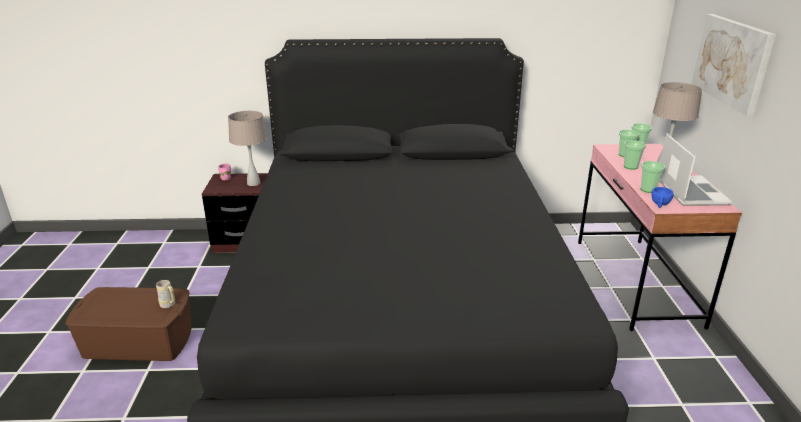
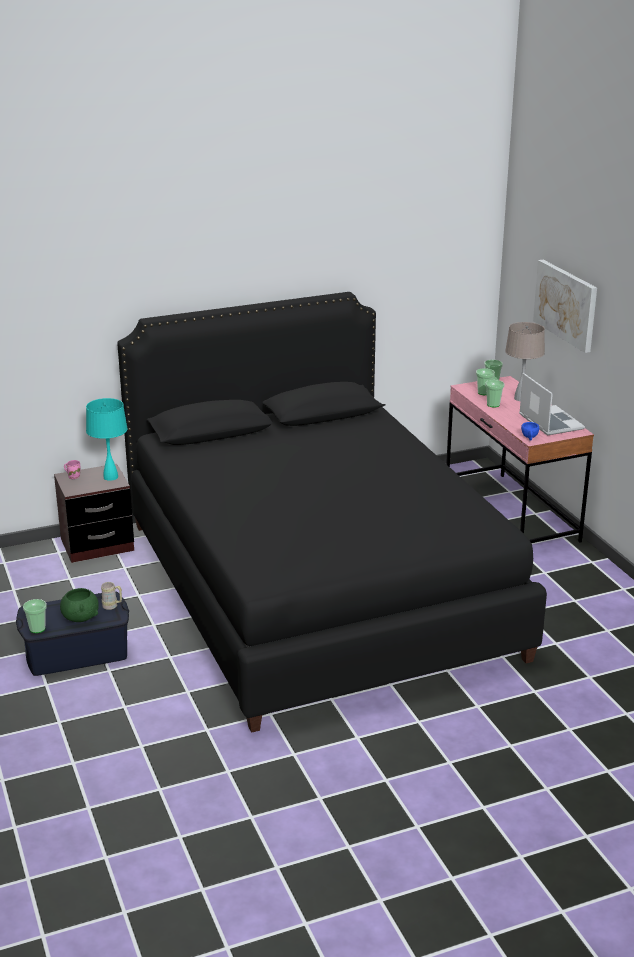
camera: 20 degrees left, 0 degrees up
(132, 311) = (80, 618): none -> green bowl
(138, 342) = (77, 653): brown storage box -> blue storage box
(253, 183) = (111, 477): beige table lamp -> turquoise table lamp
(648, 189) = (515, 425): cup -> cup (37, 629)

